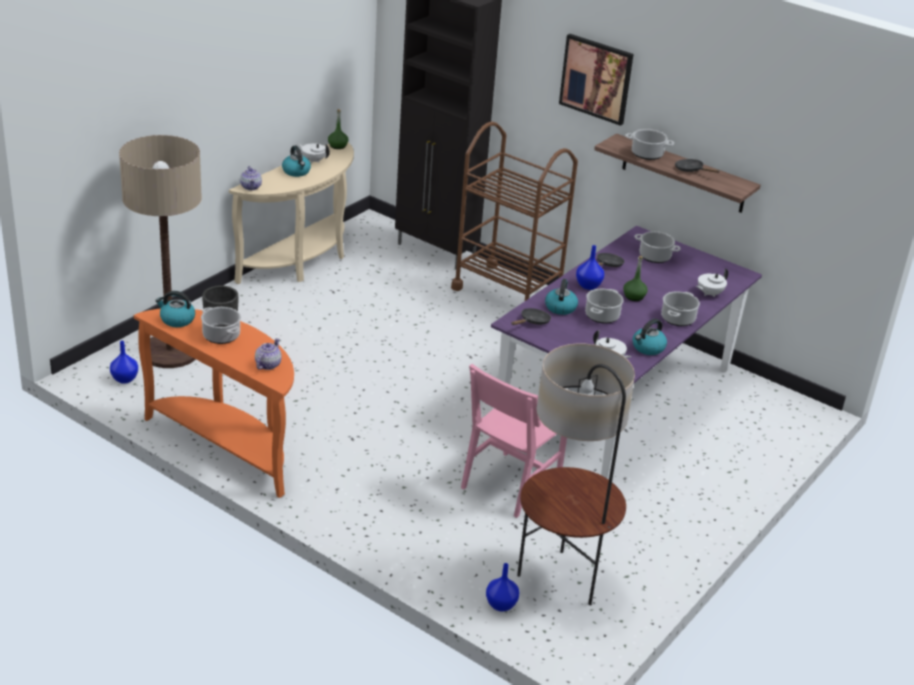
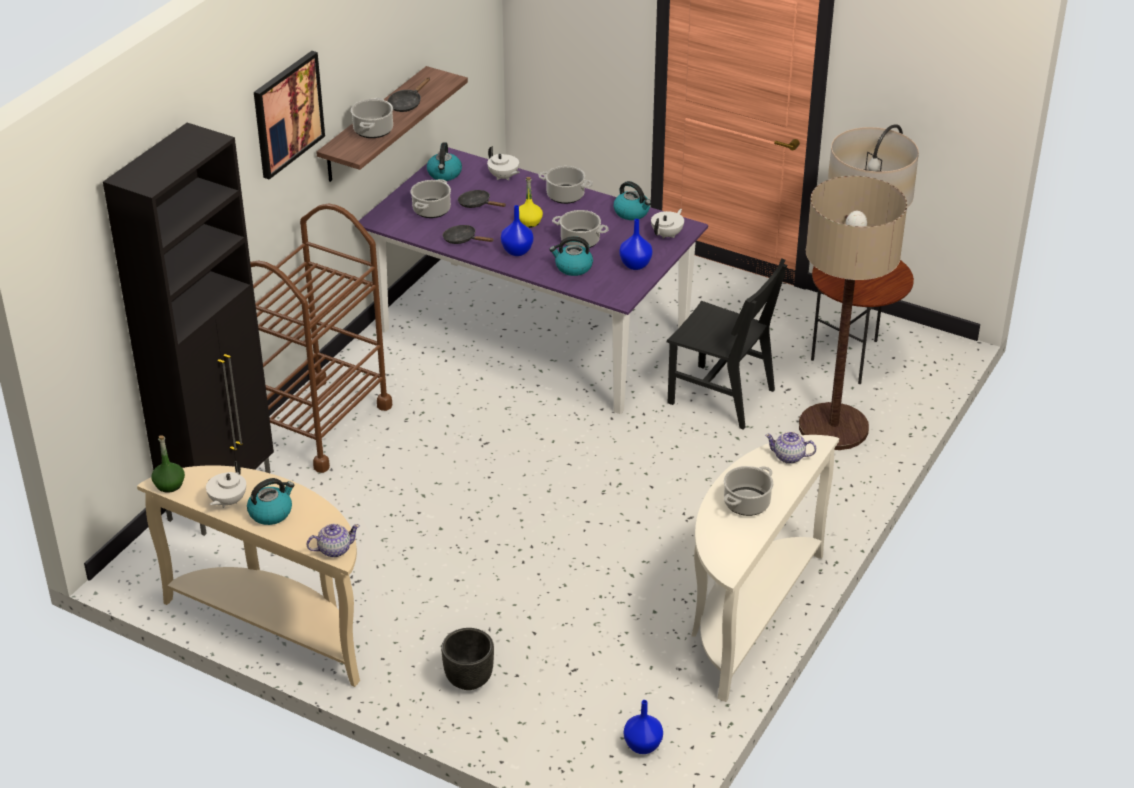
camera: 95 degrees left, 5 degrees up
(170, 352) = (561, 715): floor lamp -> floor lamp (833, 428)
(177, 320) = (728, 547): kettle -> kettle (444, 174)
(228, 446) = (746, 615): orange console table -> white console table
(500, 605) = (905, 391): blue vase -> blue vase (635, 265)
(510, 483) = (721, 396): pink chair -> black chair
(533, 322) = (612, 284): black frying pan -> black frying pan (477, 204)
(634, 296) = (529, 222): green bottle -> yellow bottle

